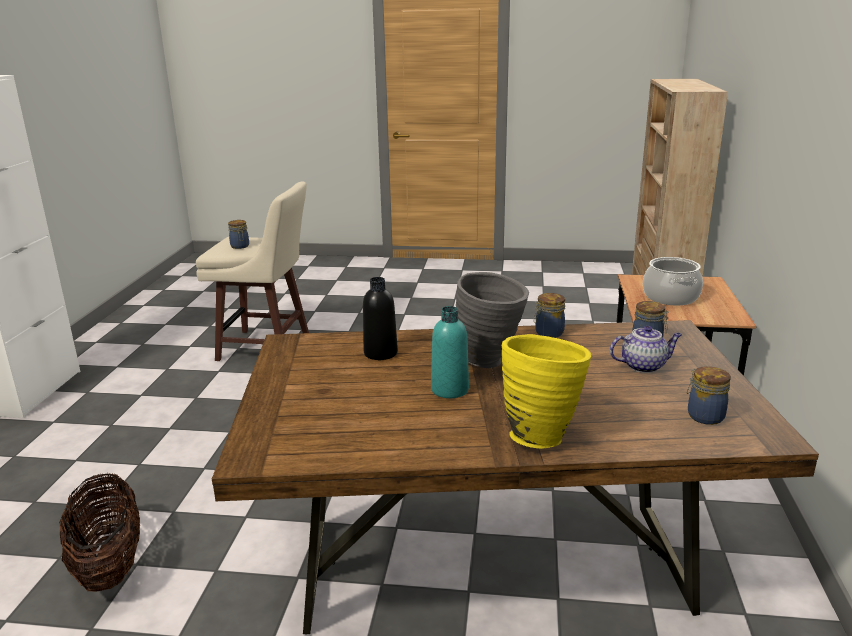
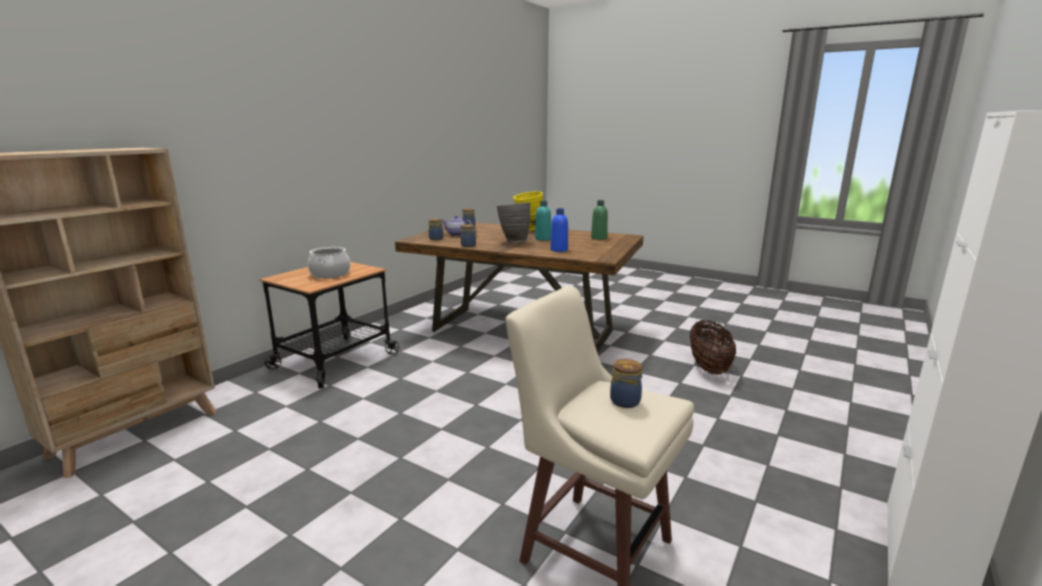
camera: 155 degrees left, 5 degrees down
(327, 425) = (599, 238): none -> green bottle
(380, 353) = (559, 250): black bottle -> blue bottle

